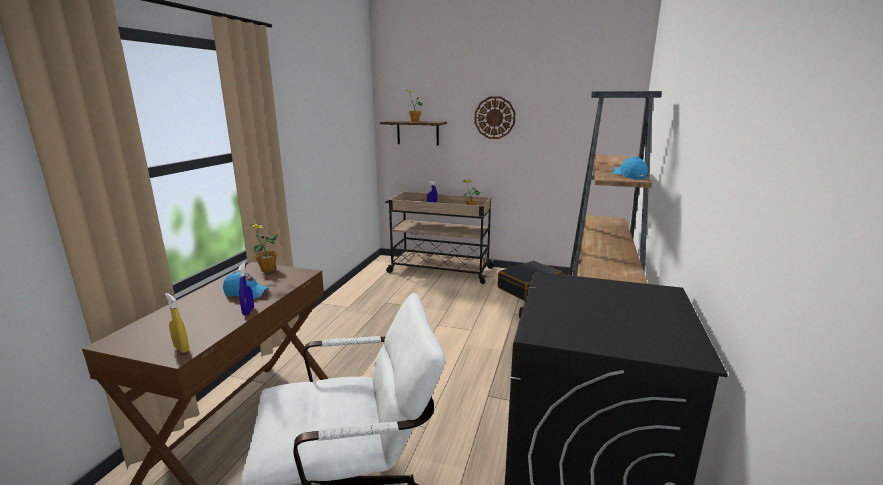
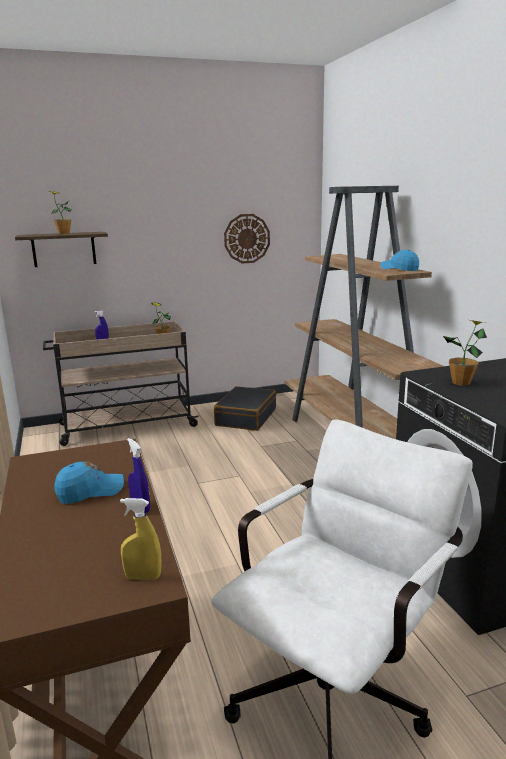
camera: 35 degrees left, 0 degrees up
(268, 270) = (60, 458): potted plant -> potted plant (461, 383)
(494, 117) = (167, 223): wall clock -> wall clock (247, 238)

